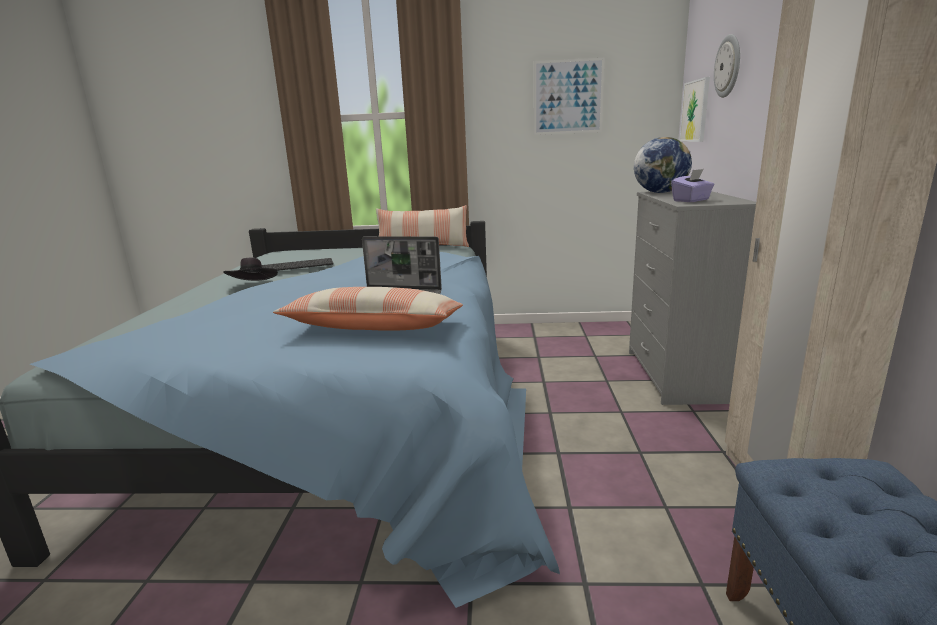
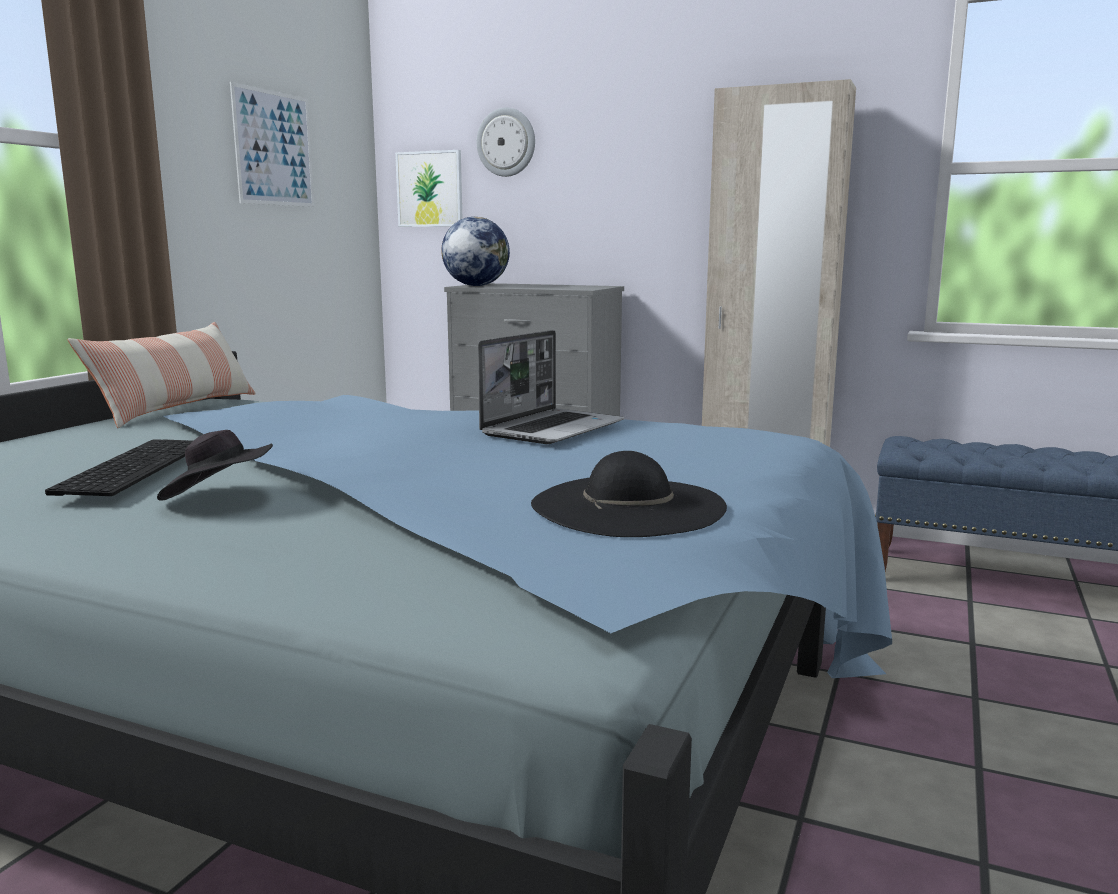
camera: 70 degrees left, 5 degrees down
(210, 340) = (628, 506): none -> black hat
(374, 327) = (664, 443): pillow -> none
(691, 200) = (564, 287): purple tissue box -> none

